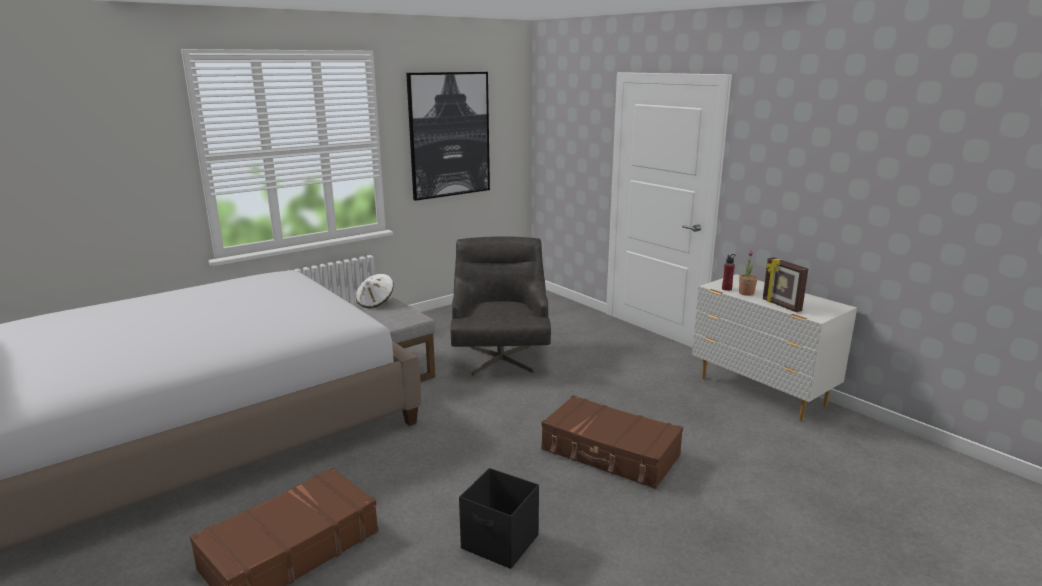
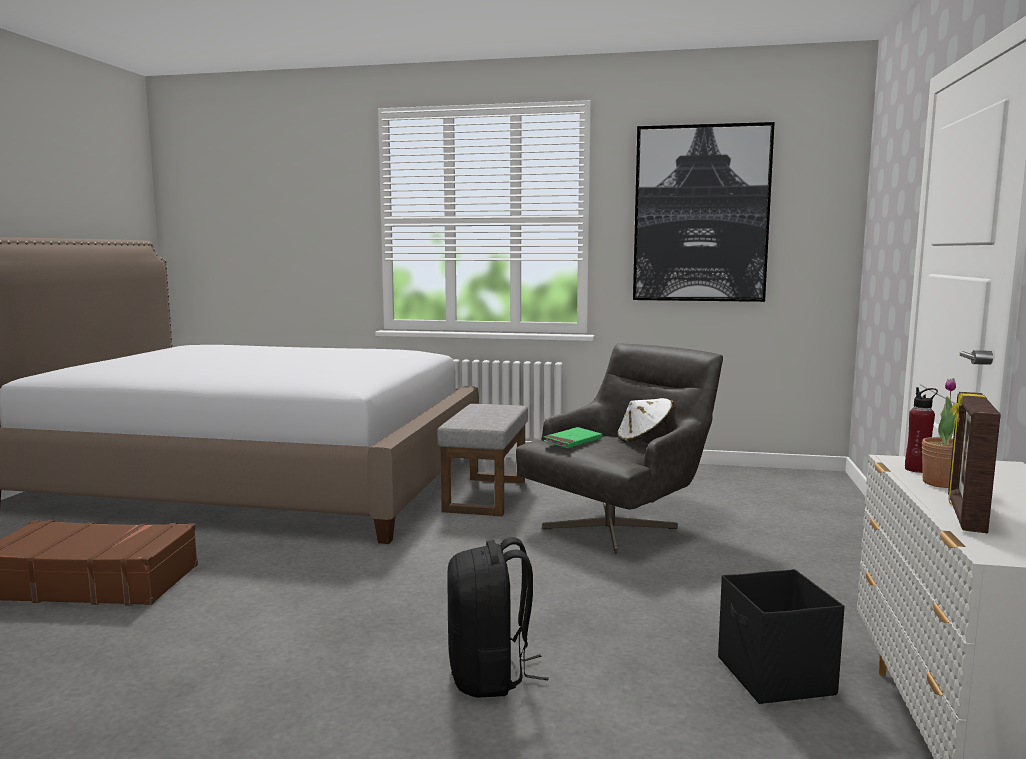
camera: 50 degrees right, 10 degrees down
(375, 303) = (494, 406): white hat -> white hat (644, 439)
(484, 313) = (573, 441): none -> green book
(500, 543) = (181, 678): black storage box -> black storage box (775, 677)
(610, 453) = (490, 676): brown suitcase -> black backpack

